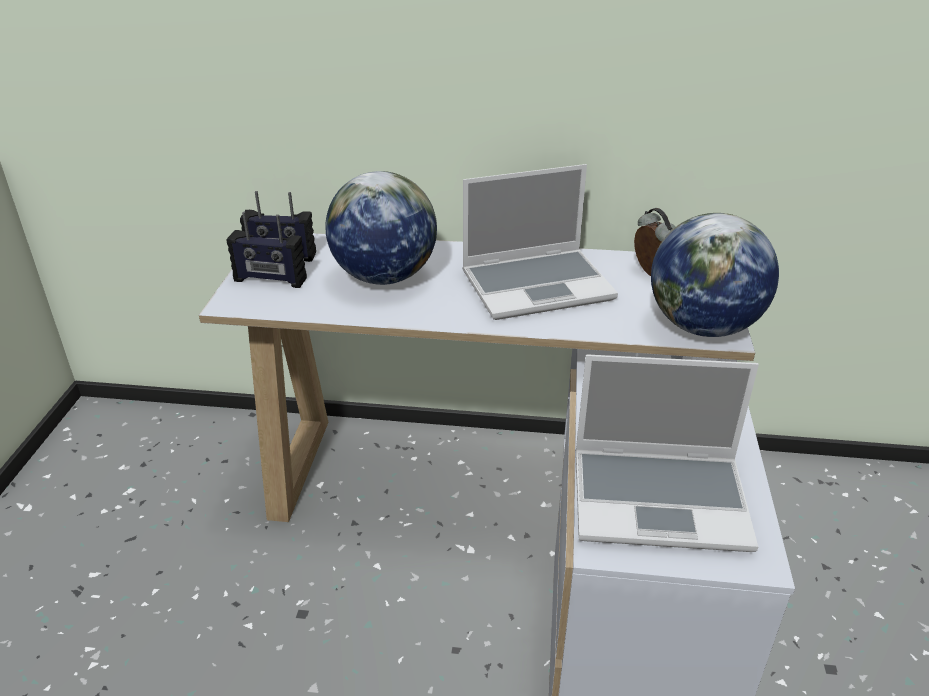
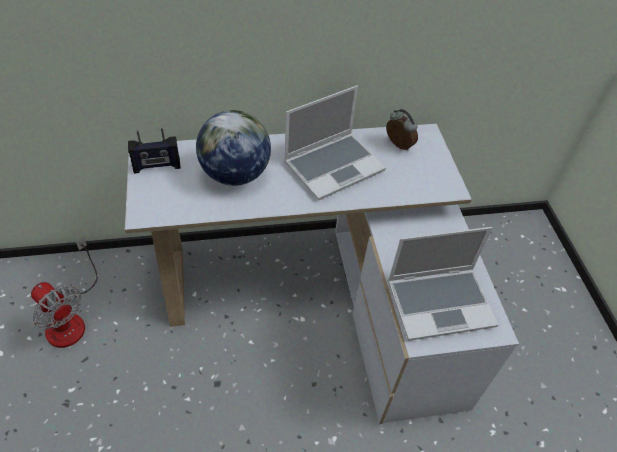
camera: 20 degrees left, 15 degrees up
(138, 482) = (70, 318): none -> fan
(270, 280) = (159, 190): radio -> none
(702, 327) = (438, 184): globe -> none

